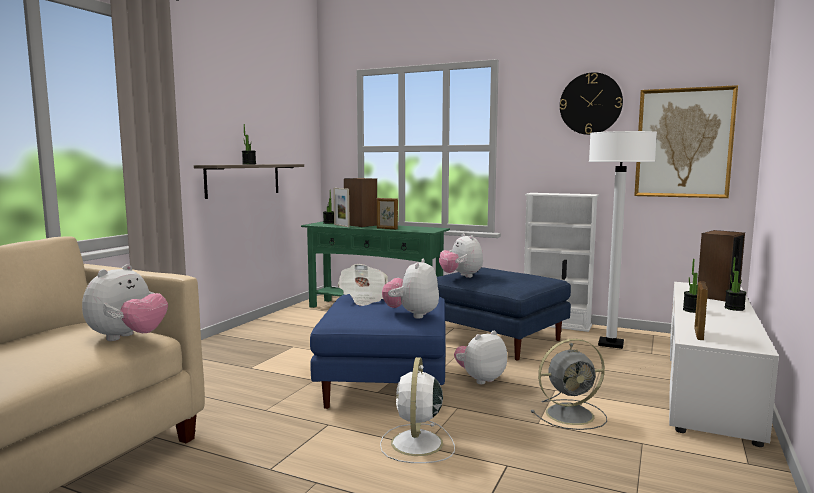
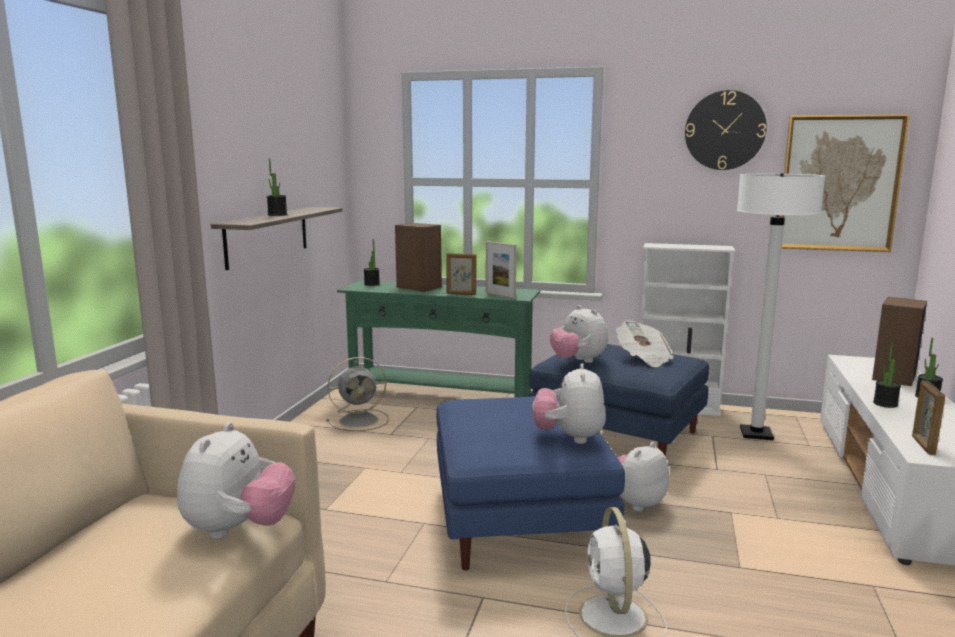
camera: 10 degrees left, 5 degrees up
(341, 226) = (394, 289): picture frame -> picture frame (500, 295)
(363, 299) = (487, 412): newspaper -> newspaper (643, 358)
(571, 414) = (771, 549): grey fan -> grey fan (360, 420)

